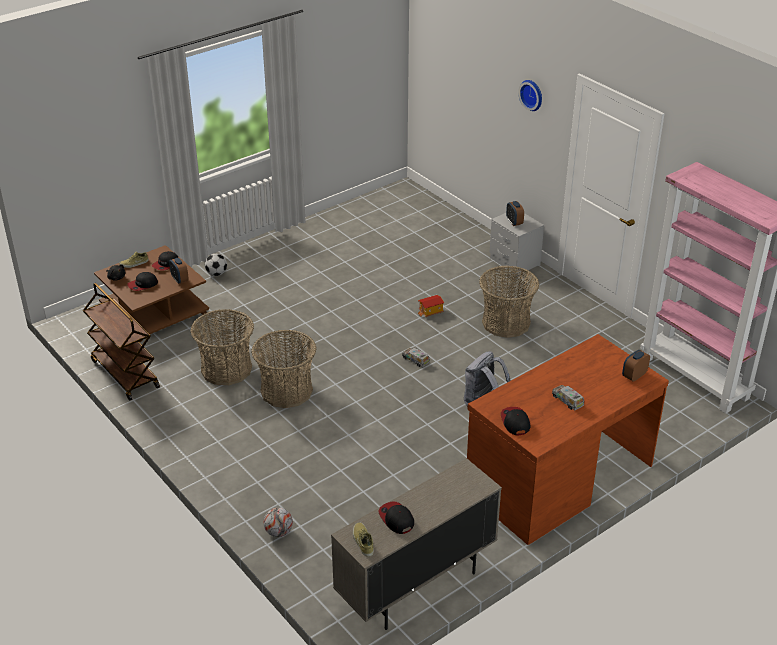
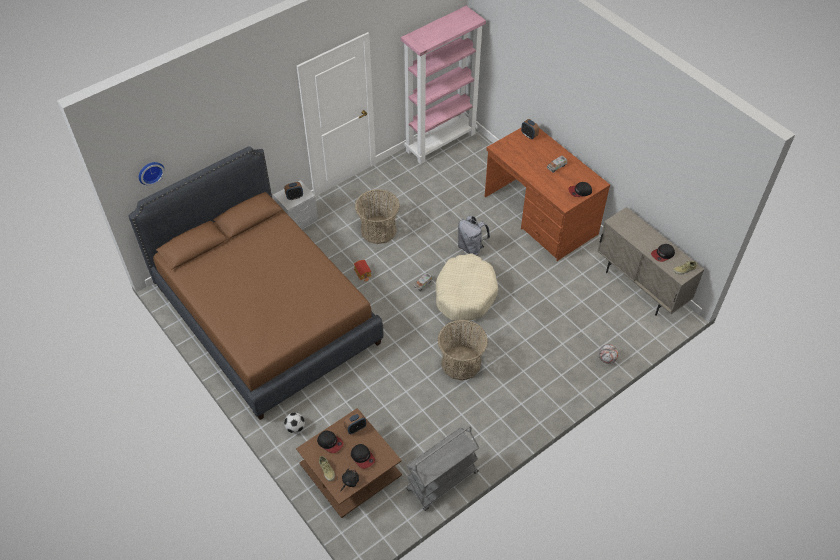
camera: 90 degrees left, 15 degrees up
(124, 374) = (442, 482): brown cart -> grey cart
(226, 369) = (435, 406): basket -> none
(368, 248) = (266, 314): none -> brown bed
(399, 396) = (465, 294): none -> beige dog bed
(532, 94) = (261, 113): wall clock -> wall clock (150, 172)

